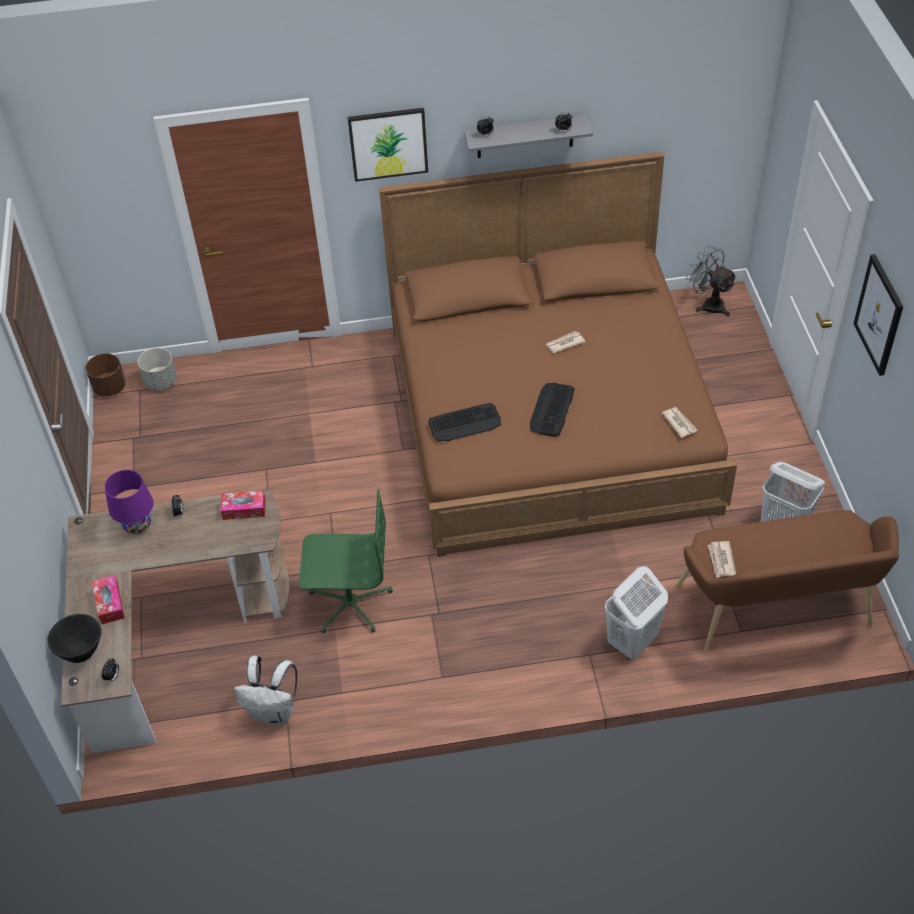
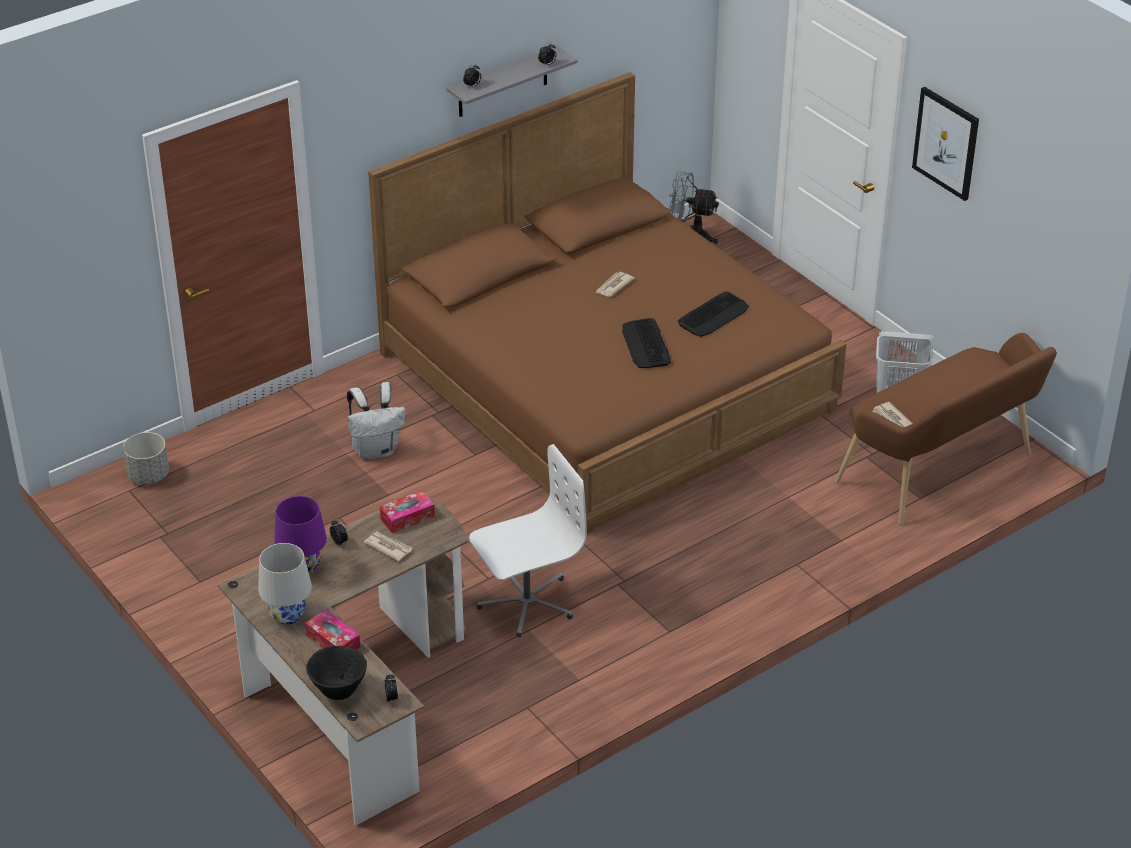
camera: 30 degrees left, 10 degrees down
(95, 565) = (287, 615): none -> white table lamp
(110, 387) = (90, 499): brown planter -> none
(274, 712) = (523, 720): white backpack -> white backpack (376, 450)
(350, 602) = (526, 602): green office chair -> white office chair
(388, 143) = (374, 118): picture -> none
(465, 423) = (568, 381): keyboard -> keyboard (713, 315)
(632, 642) = (828, 540): white laundry basket -> none
(679, 423) = (775, 320): newspaper -> newspaper (388, 547)

